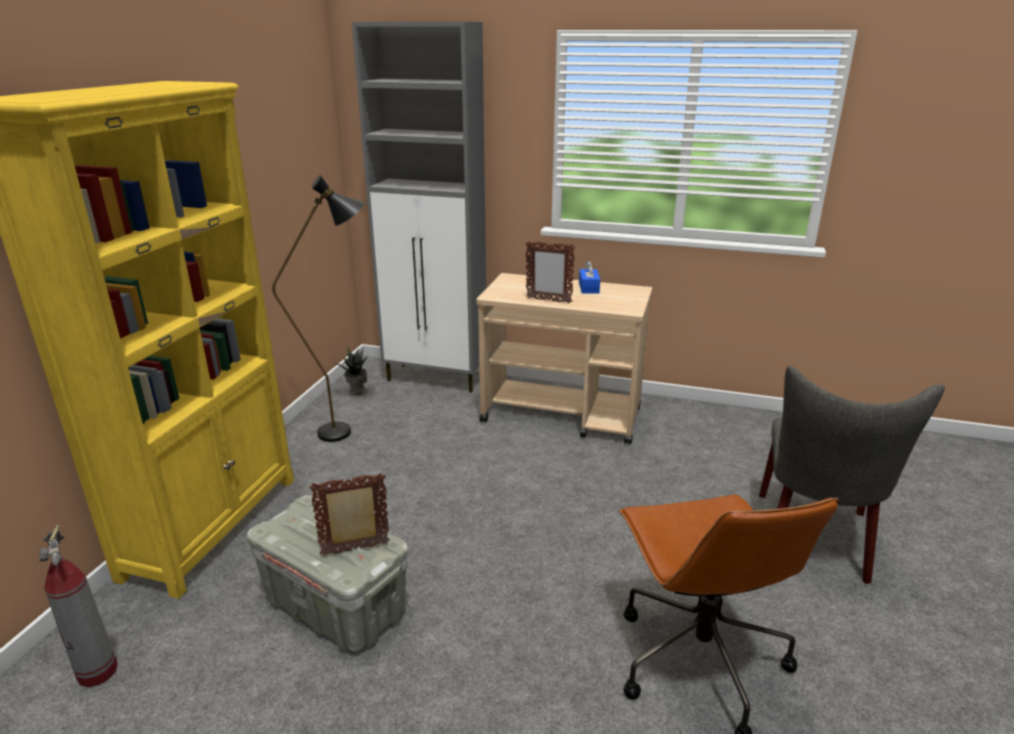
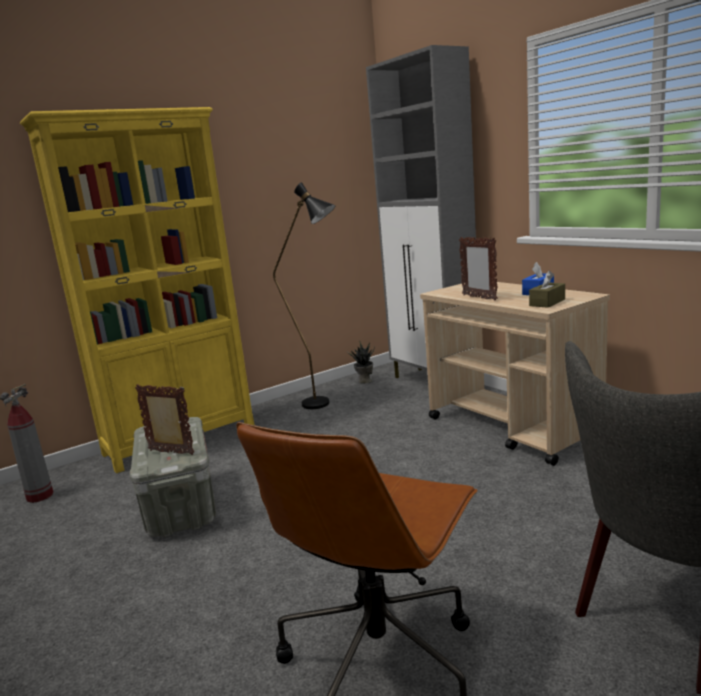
camera: 40 degrees right, 10 degrees down
(619, 302) = (547, 302): none -> brown tissue box

